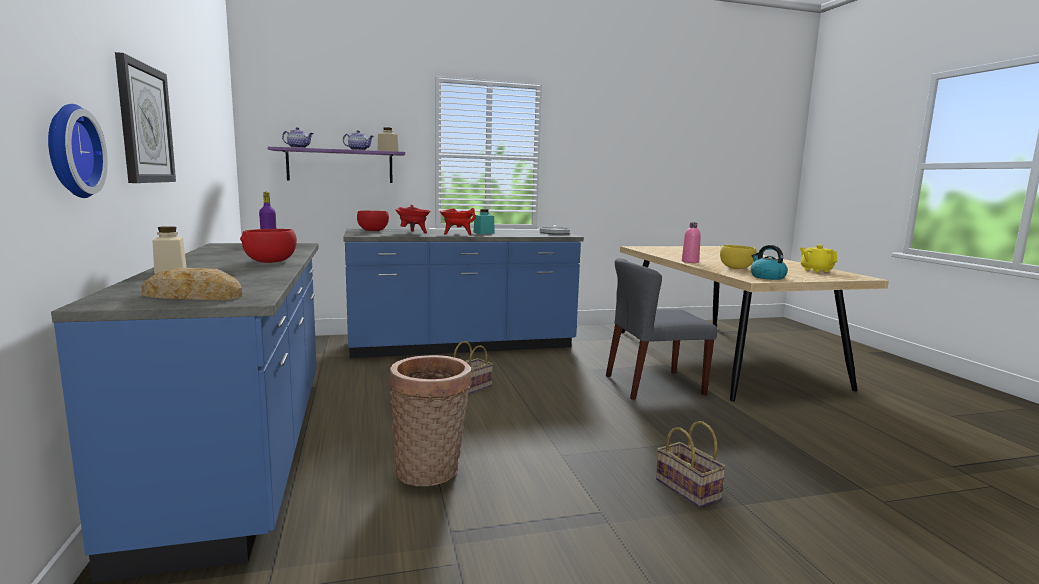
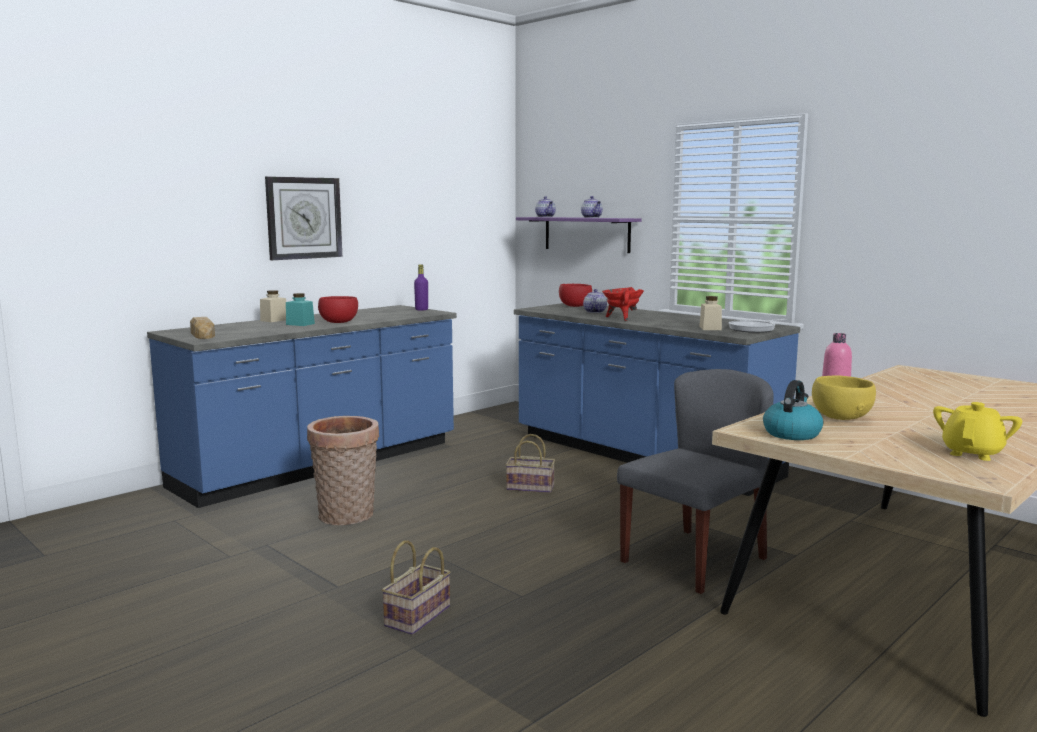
camera: 60 degrees right, 0 degrees up
(69, 151) = (195, 245): wall clock -> none
(388, 151) = (617, 218): beige jar -> beige jar (710, 328)
(413, 232) = (594, 312): red cooking pot -> teapot
(484, 233) = (662, 320): turquoise jar -> turquoise jar (300, 324)
(653, 385) = (694, 559): grey chair -> grey chair turned 90 degrees clockwise

